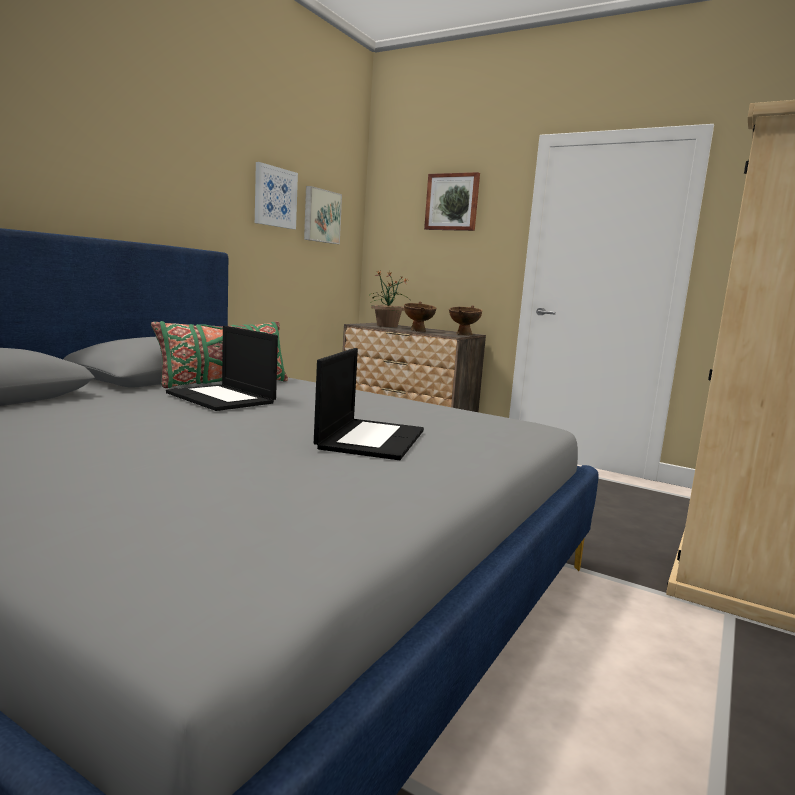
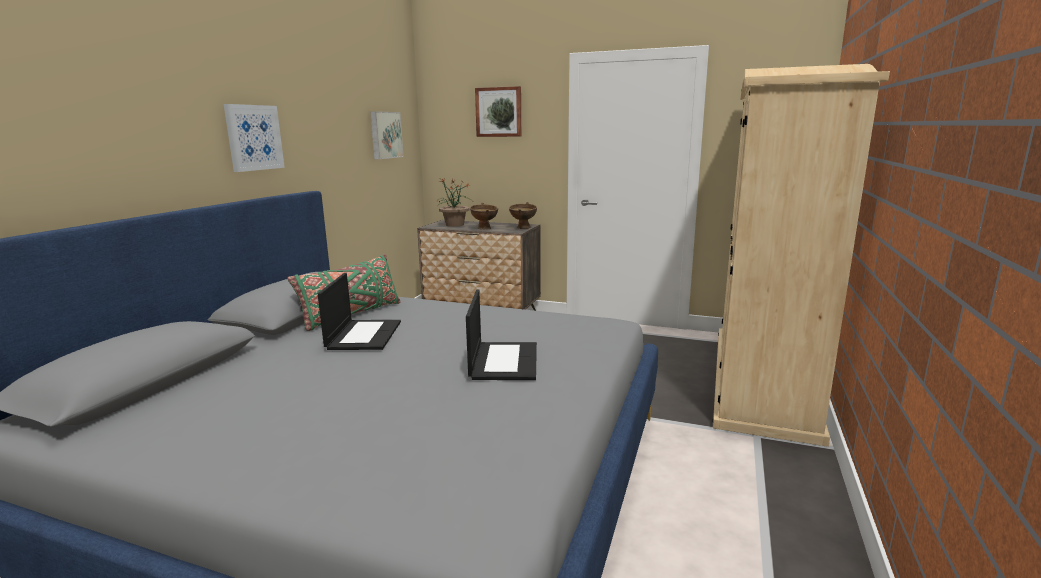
camera: 10 degrees left, 5 degrees up
(222, 398) = (364, 335): laptop -> laptop turned 120 degrees counterclockwise
(275, 197) = (347, 127): picture -> picture (254, 137)

